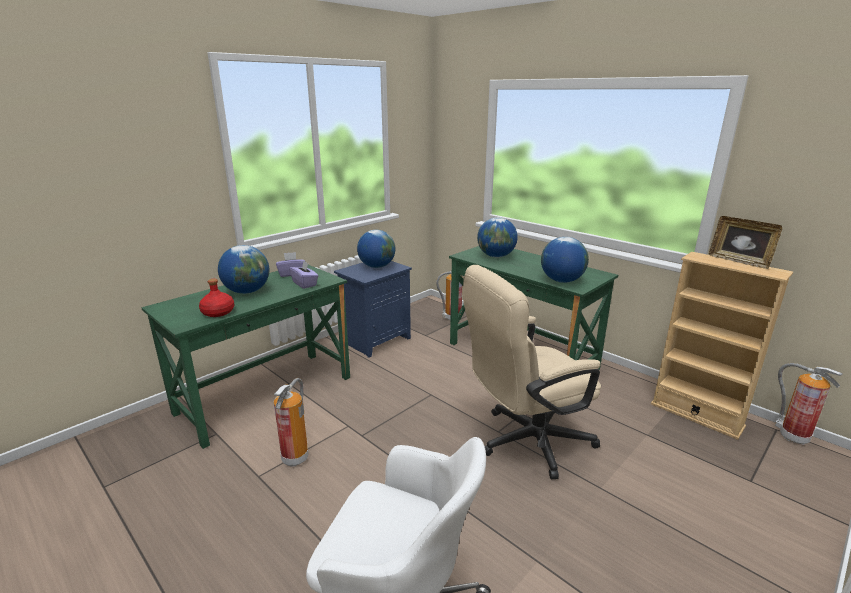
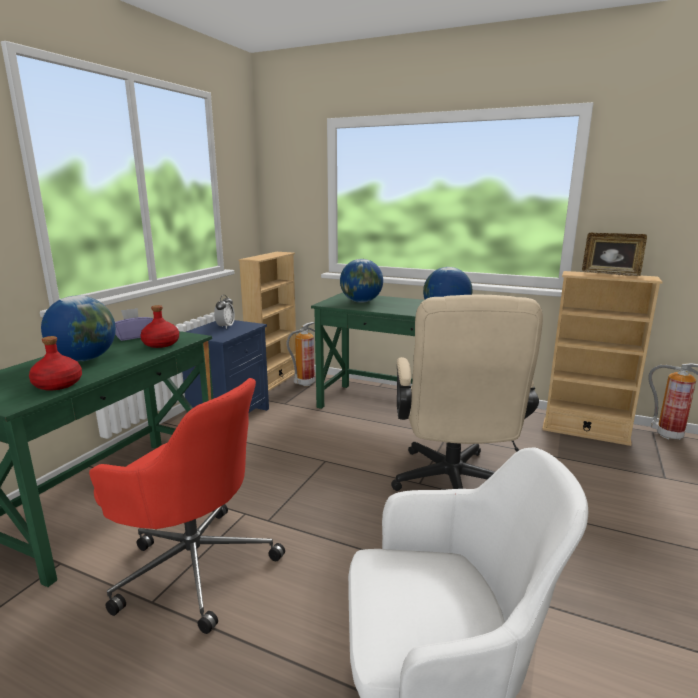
camera: 20 degrees left, 5 degrees down
(296, 457) = (194, 565): fire extinguisher -> red office chair
(305, 284) = (160, 344): purple tissue box -> red bottle
(377, 266) = (225, 327): globe -> alarm clock
(428, 311) = (273, 380): none -> beige bookcase
(525, 442) = (452, 487): beige office chair -> beige office chair turned 45 degrees counterclockwise

